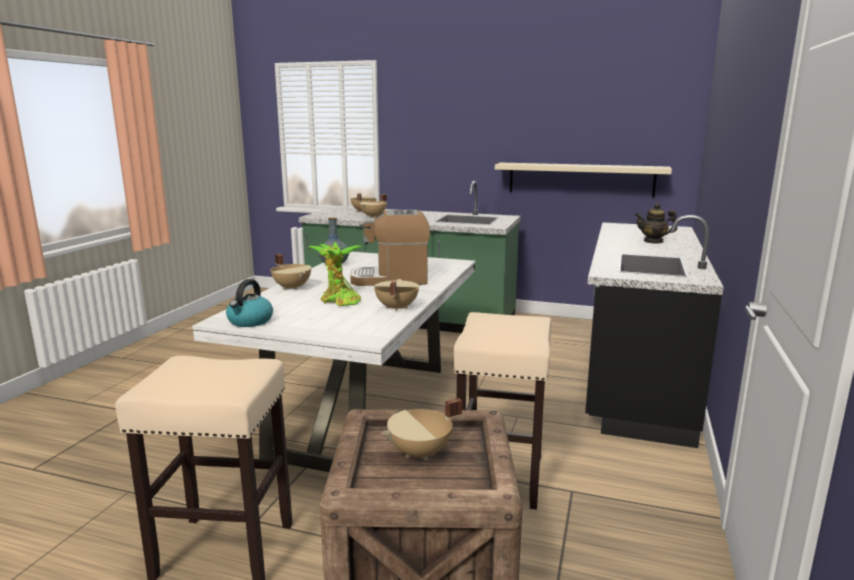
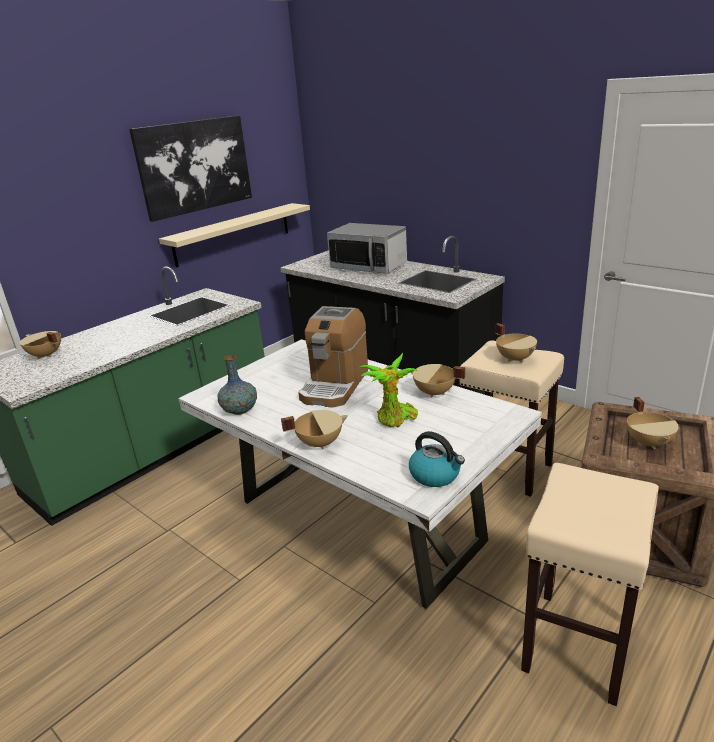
camera: 65 degrees left, 10 degrees up
(374, 216) = (94, 352): beige cooking pot -> beige cooking pot (515, 358)
(553, 107) = (195, 166): none -> picture
(653, 241) = (369, 267): teapot -> microwave

